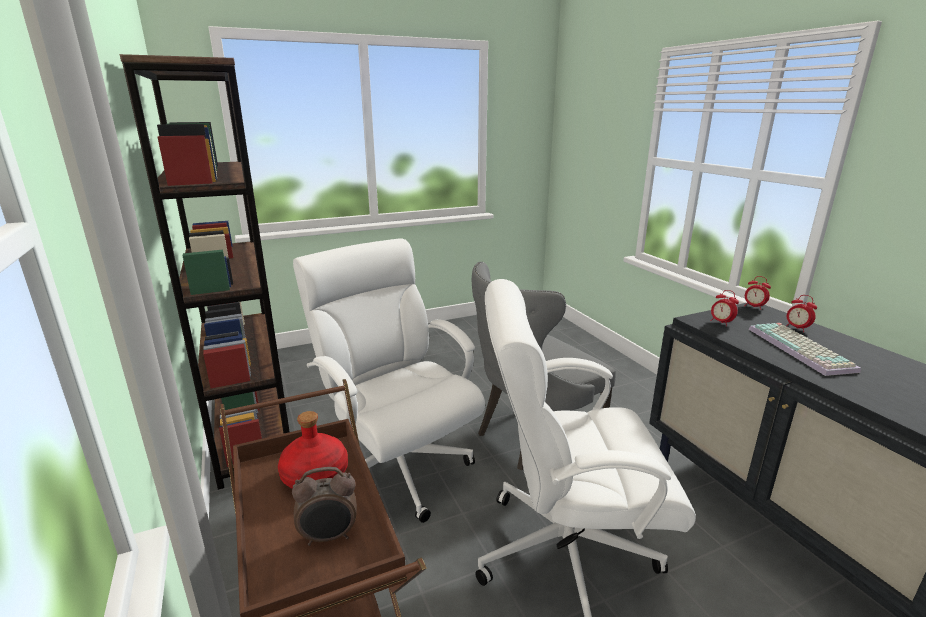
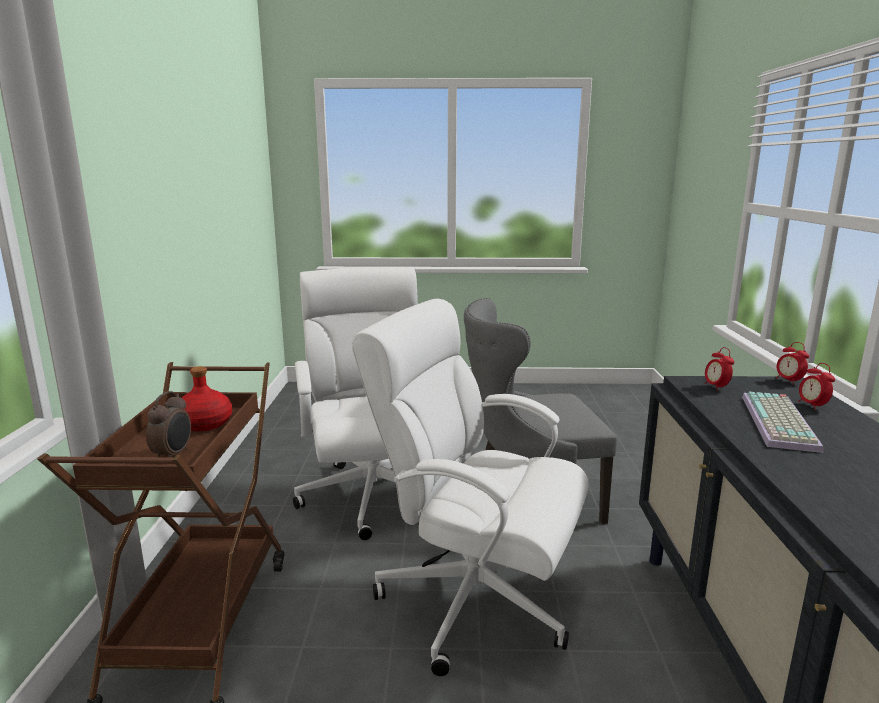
camera: 25 degrees right, 5 degrees down
(252, 431) = (279, 439): brown bookcase -> none
(329, 537) = (174, 455): alarm clock -> alarm clock turned 90 degrees counterclockwise

